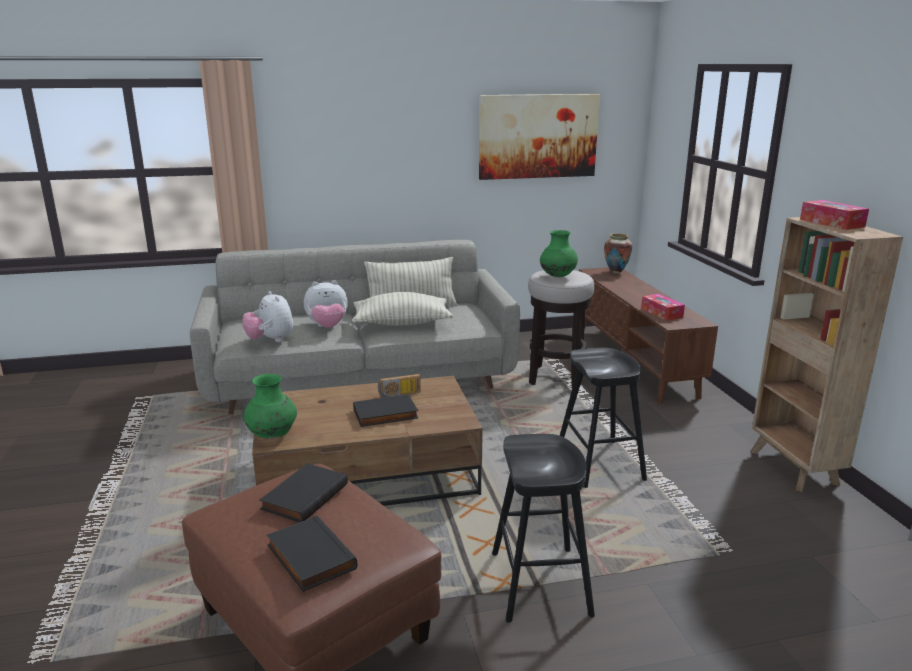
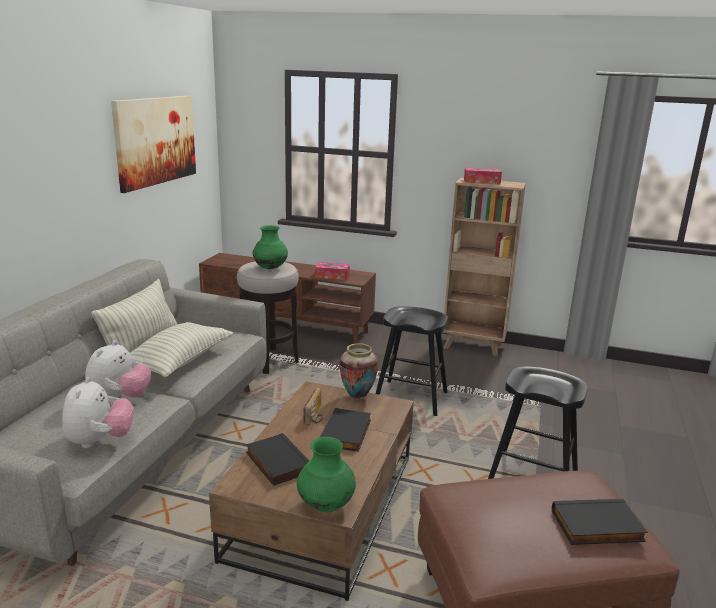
camera: 60 degrees left, 0 degrees up
(270, 340) = (99, 441): plush toy -> plush toy turned 90 degrees counterclockwise
(304, 496) = (498, 505): black book -> black book (276, 462)
(615, 272) = (230, 258): vase -> vase (357, 397)

